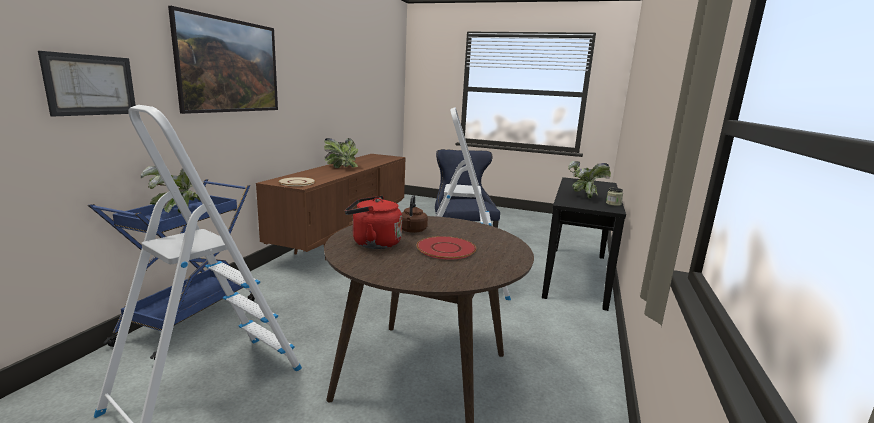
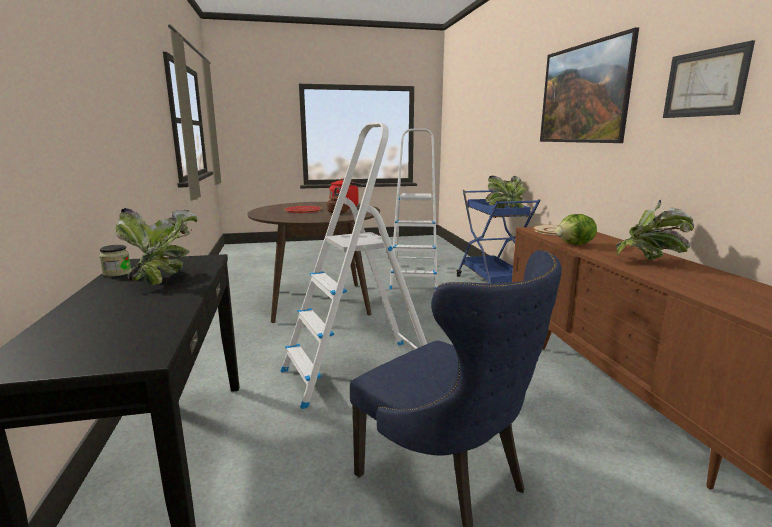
camera: 150 degrees right, 0 degrees up
(91, 85) = (513, 122): picture -> picture (705, 83)
(332, 176) = (575, 244): none -> lettuce

